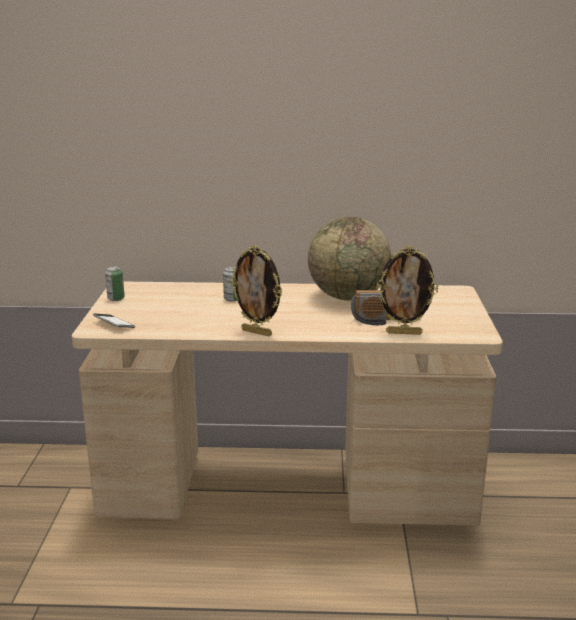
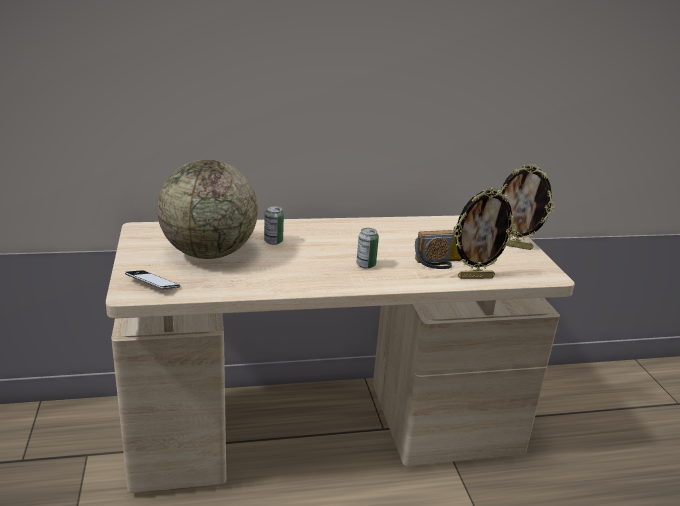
camera: 15 degrees left, 5 degrees up
(116, 298) = (139, 246): can -> can (366, 265)
(257, 332) = (323, 285): picture frame -> picture frame (515, 246)
(348, 297) = (394, 234): globe -> globe (209, 253)

